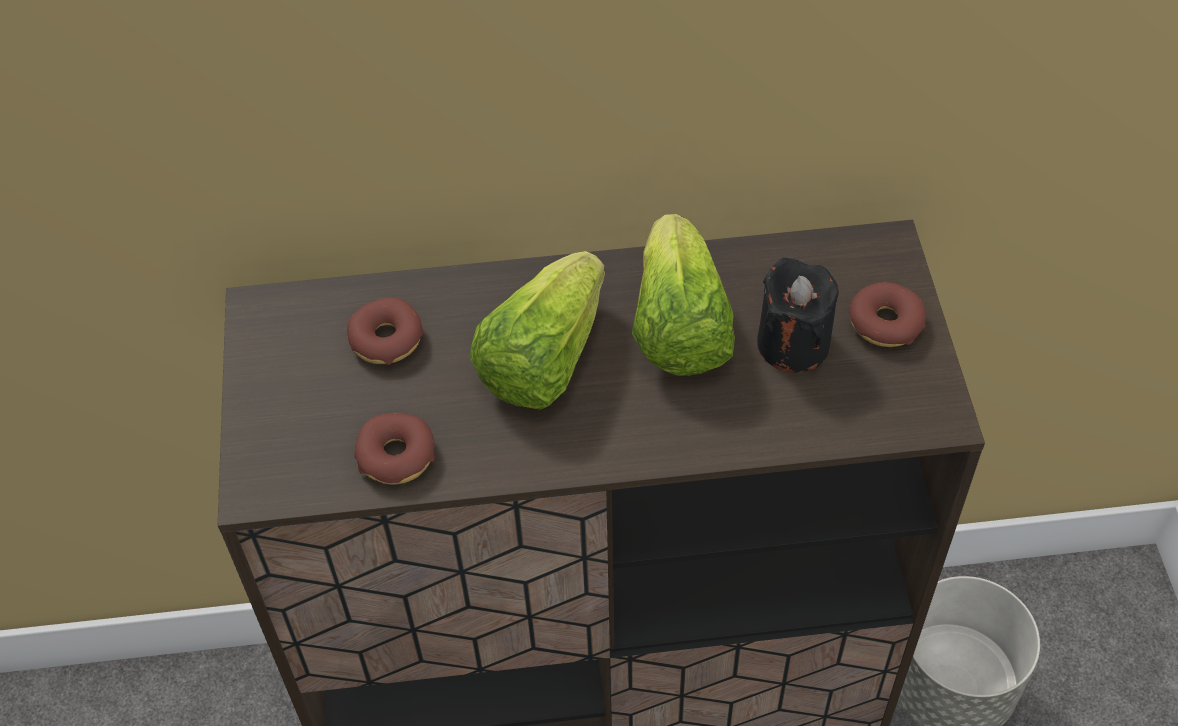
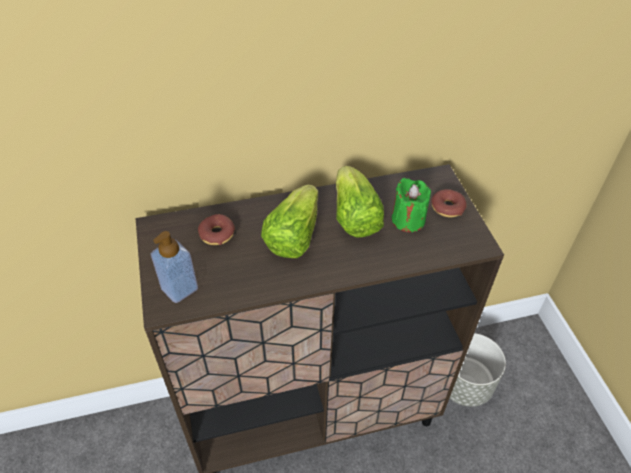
camera: 10 degrees left, 5 degrees down
(296, 451) = (179, 288): none -> soap dispenser
(396, 456) = (230, 286): donut -> none
(793, 344) = (408, 220): black candle -> green candle

